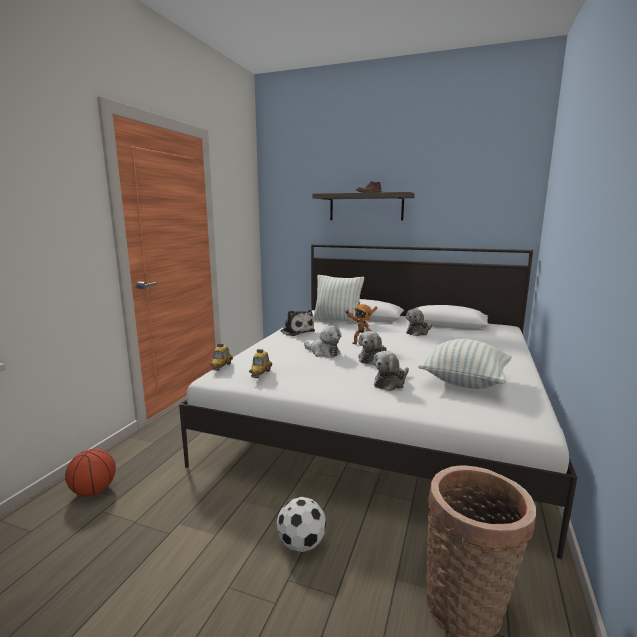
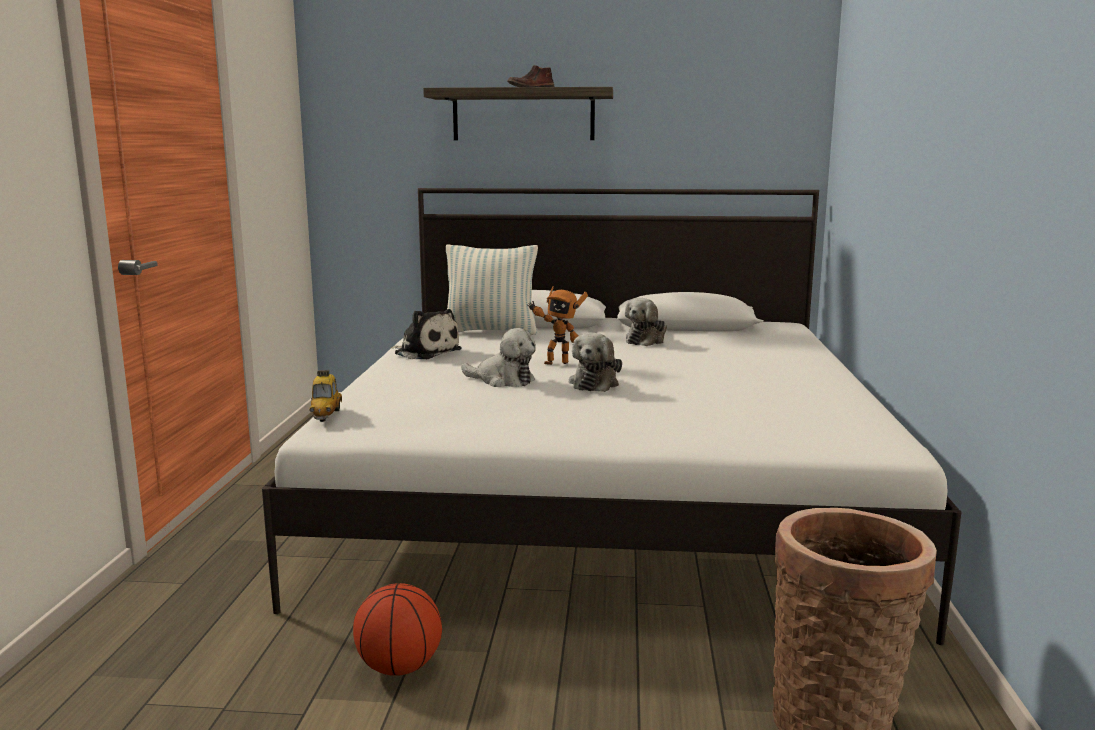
camera: 15 degrees left, 0 degrees up
(94, 491) = (105, 676): basketball -> basketball (399, 668)
(260, 373) = (413, 418): toy car -> none
(302, 543) = (551, 689): football -> none
(390, 383) = (648, 414): plush toy -> none
(464, 382) = (763, 403): pillow -> none

